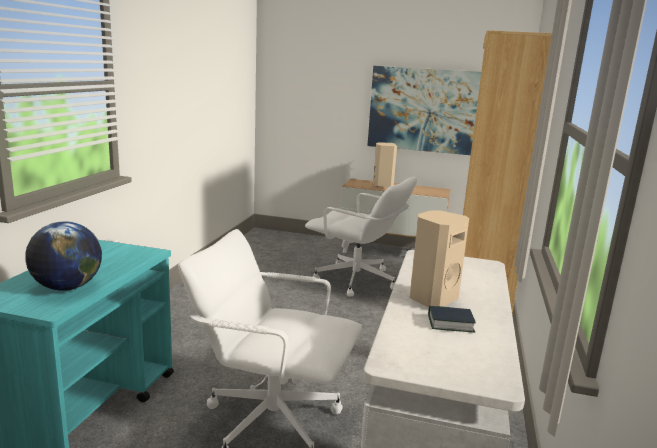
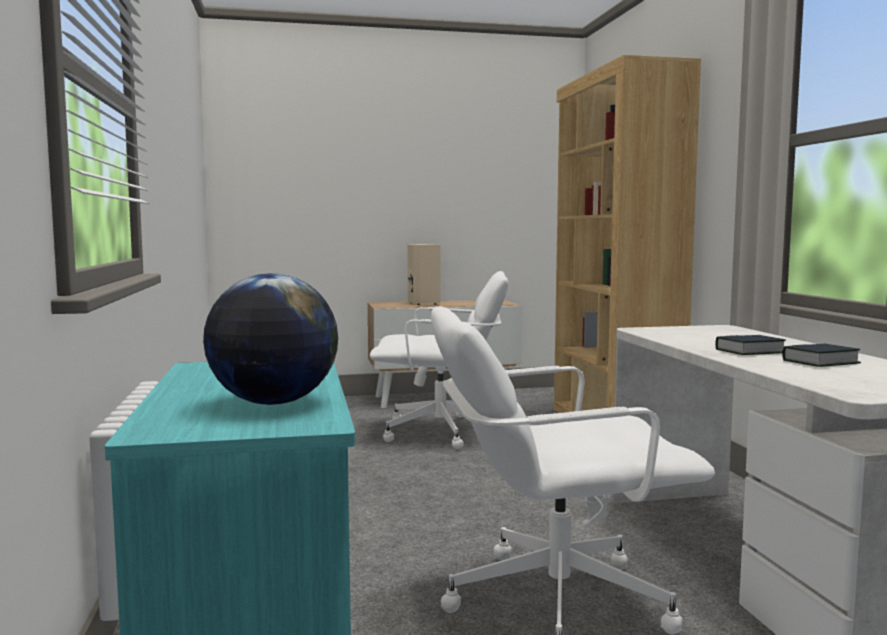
camera: 25 degrees left, 10 degrees down
(430, 110) = (467, 198): picture -> none
(431, 299) = (749, 351): beige speaker -> book

